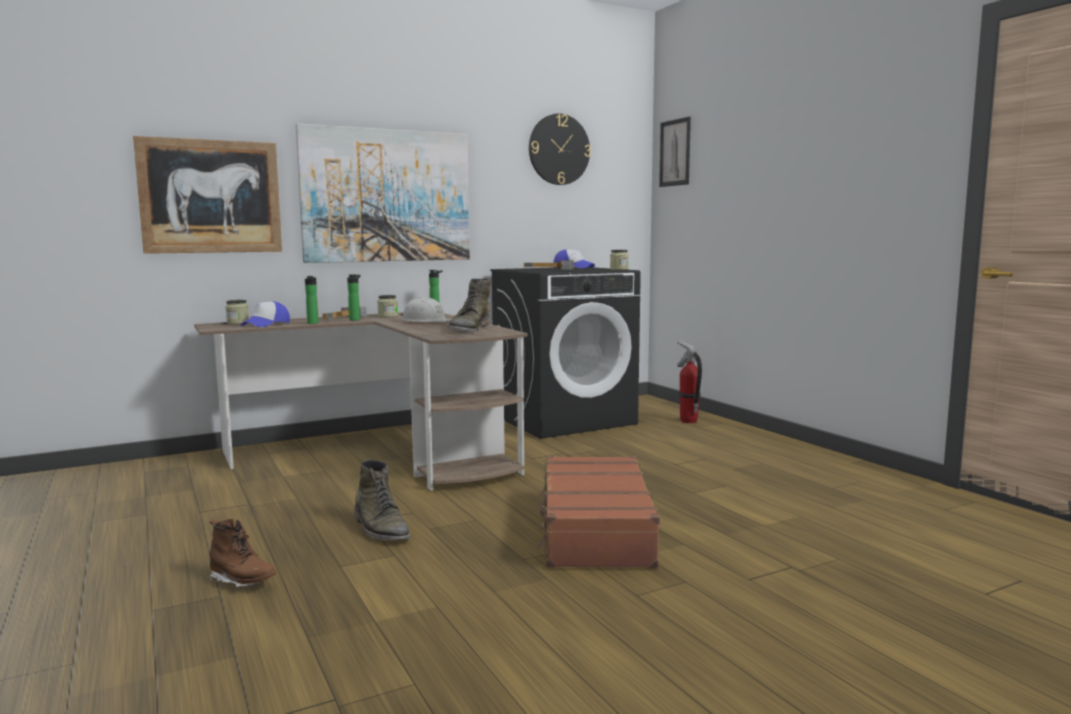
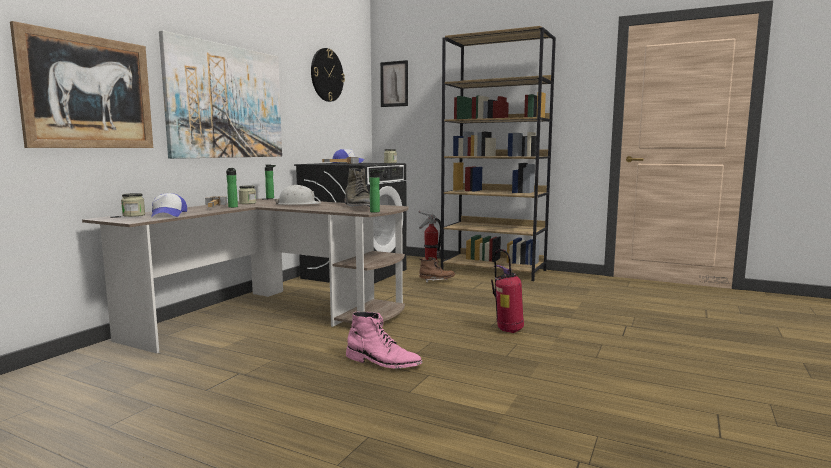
camera: 35 degrees left, 0 degrees up
(242, 581) = (363, 422): brown boot -> brown boot (436, 281)
(313, 323) = (209, 211): bottle -> bottle (376, 212)
(381, 528) = (383, 362): green boot -> pink boot
(594, 529) = (507, 331): brown suitcase -> fire extinguisher
(761, 445) = (494, 270): none -> brown bookcase

